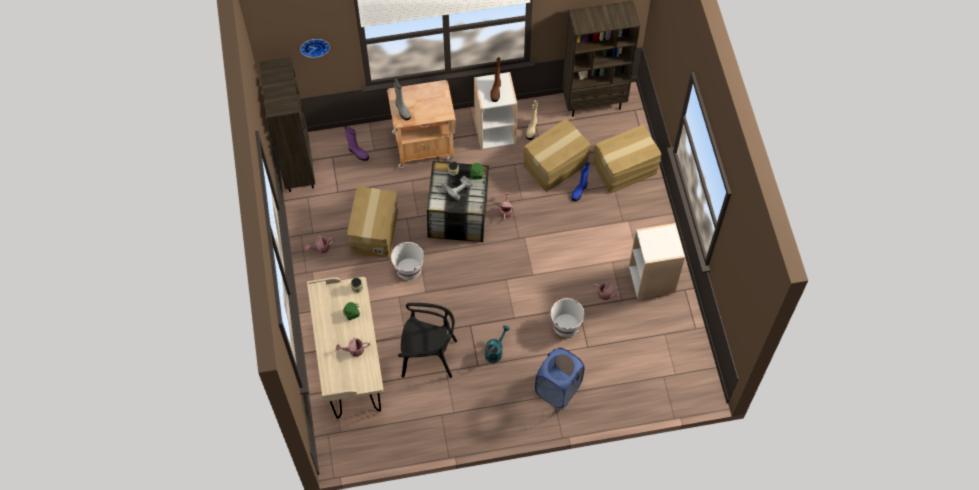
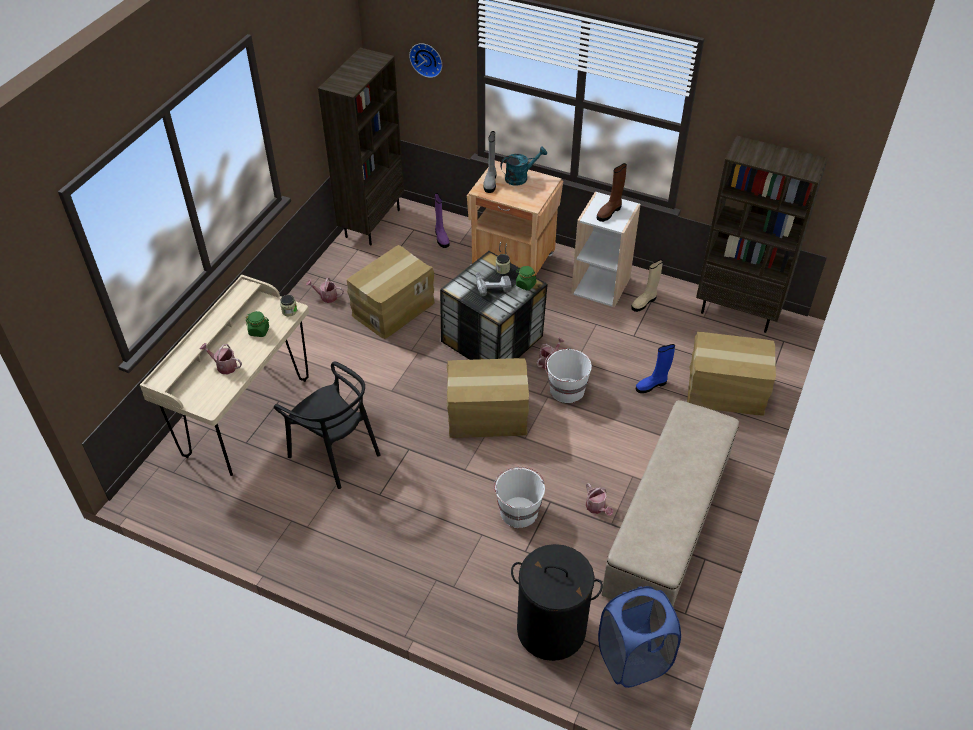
camera: 35 degrees right, 15 degrees down
(408, 269) = (394, 360): white bucket -> white bucket (566, 390)
(495, 351) = (412, 491): turquoise watering can -> turquoise watering can (520, 177)
(556, 165) = (643, 348): cardboard box -> cardboard box (487, 416)
(558, 389) = (449, 576): blue laundry basket -> blue laundry basket (633, 659)
(634, 382) = (551, 629): none -> black laundry basket
(651, 279) = (669, 523): bookcase -> beige bench

